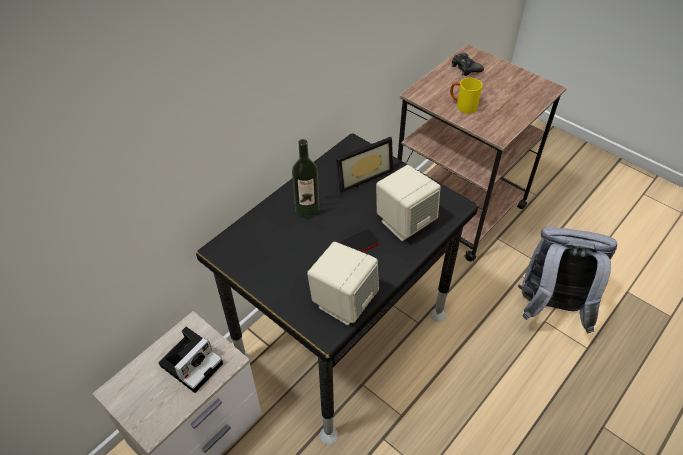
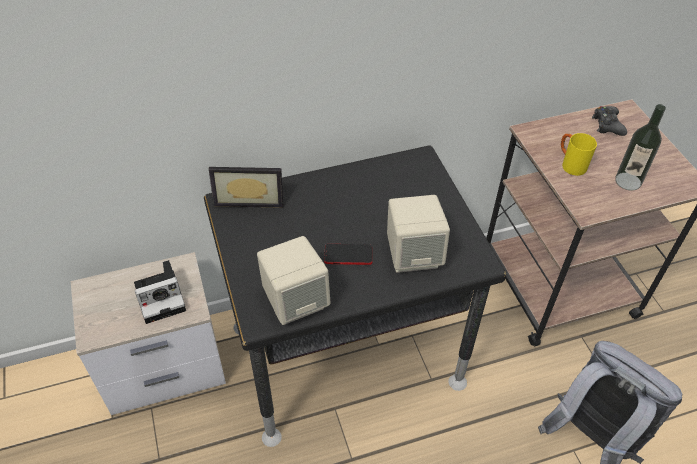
camera: 30 degrees right, 0 degrees up
(307, 209) = (329, 200): bottle -> bottle (628, 181)
(361, 175) = (407, 190): picture frame -> picture frame (249, 197)

